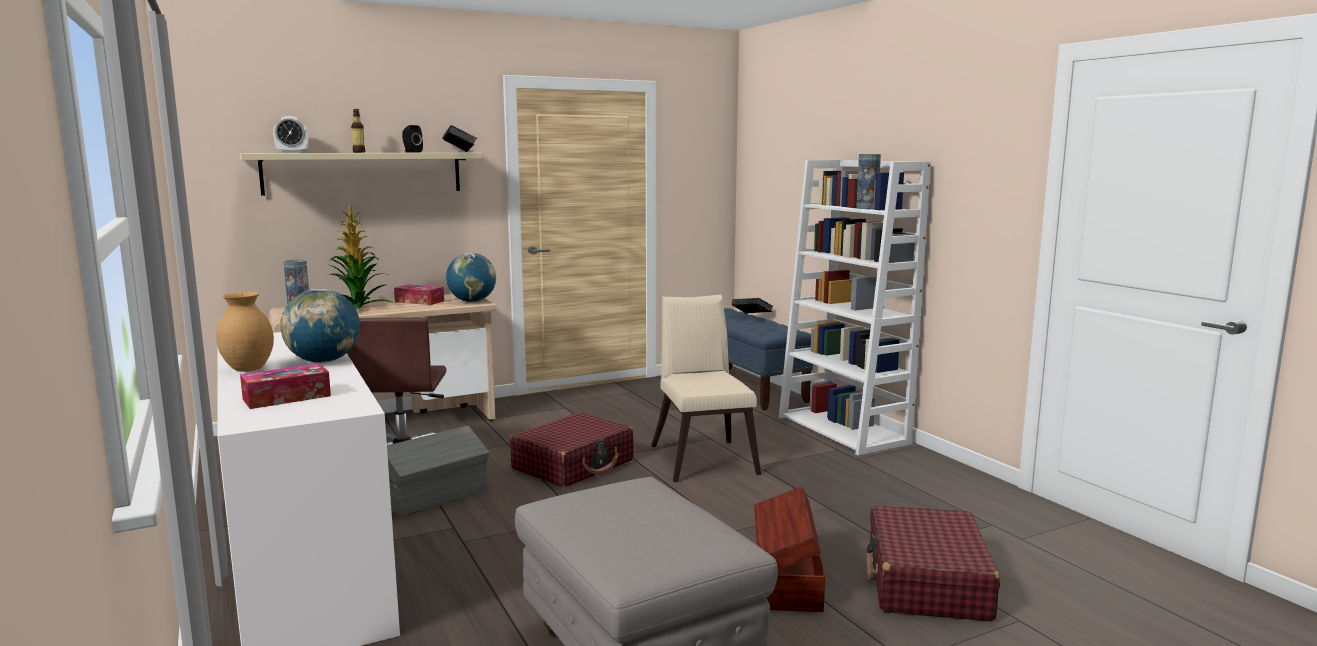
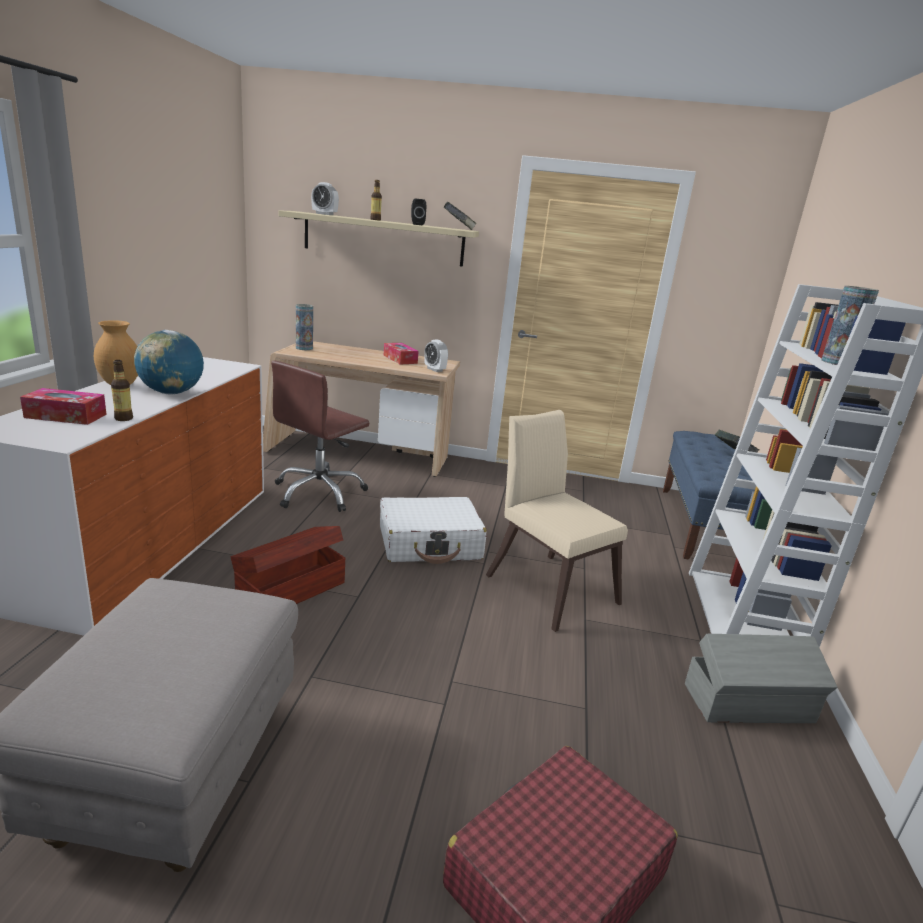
camera: 35 degrees right, 10 degrees up
(348, 385) = (123, 418): none -> bottle
(356, 307) = (348, 353): potted plant -> none
(436, 497) = (297, 528): grey storage box -> grey storage box (750, 704)
(472, 302) = (434, 369): globe -> alarm clock
(573, 465) = (430, 543): red suitcase -> white suitcase
(703, 457) = (547, 585): beige chair -> beige chair turned 60 degrees counterclockwise
(787, 580) = (416, 772): brown storage box -> brown storage box (290, 590)

